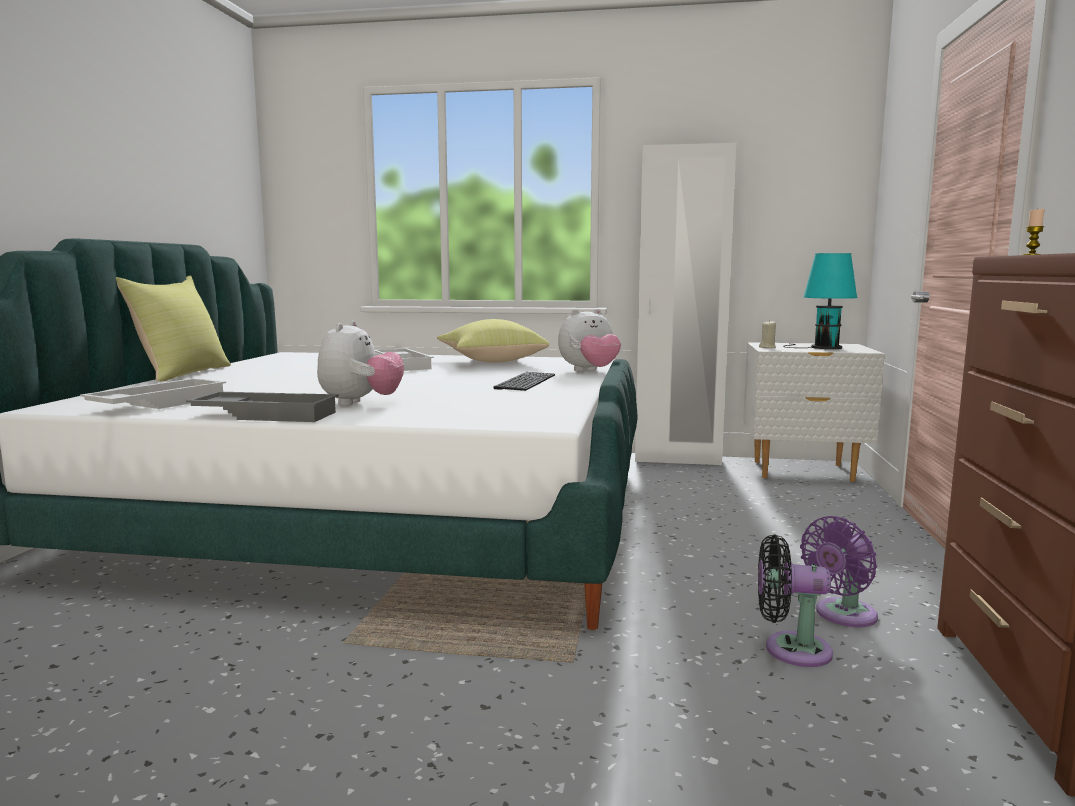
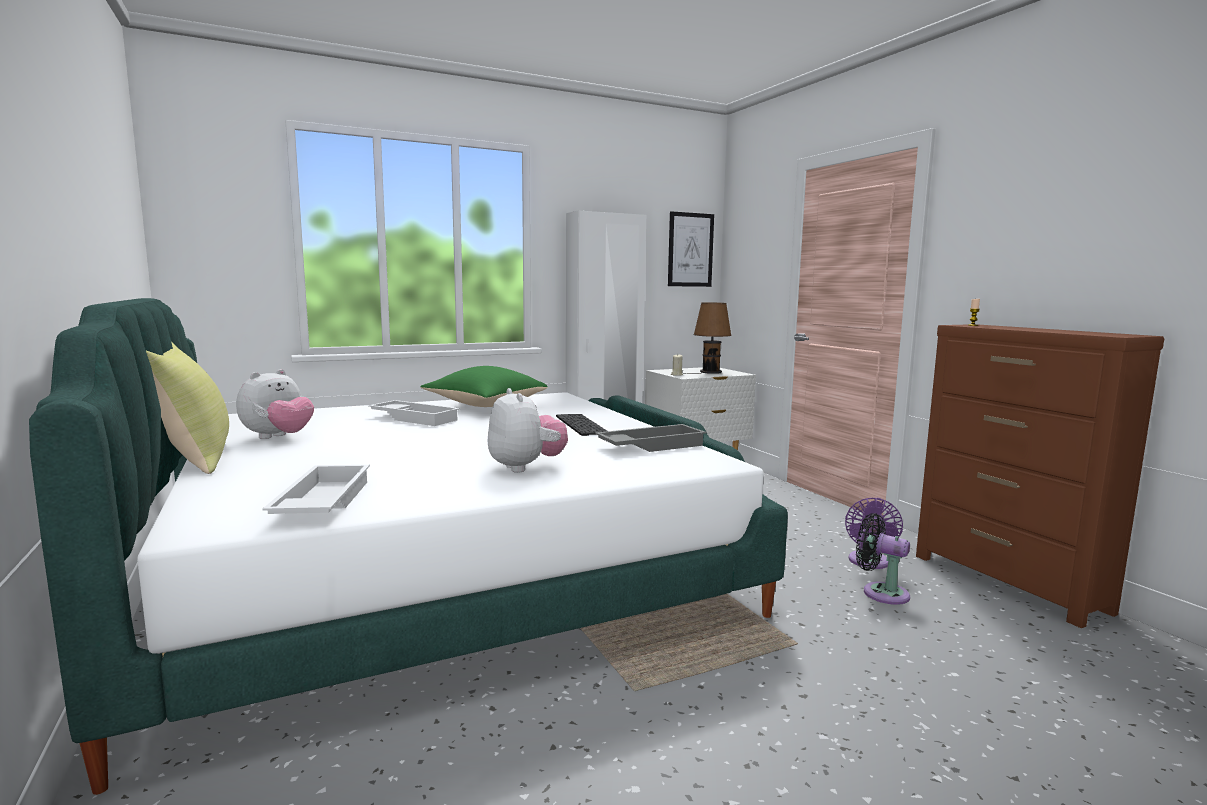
camera: 35 degrees left, 0 degrees up
(267, 415) = (487, 494): grey tray -> grey tray (651, 445)
(490, 362) = (483, 406): yellow pillow -> green pillow
(589, 371) = (594, 408): plush toy -> plush toy (278, 437)
(790, 649) = (880, 592): black fan -> black fan turned 60 degrees clockwise
(822, 347) = (708, 372): turquoise table lamp -> brown table lamp
(824, 185) = (690, 250): none -> picture

